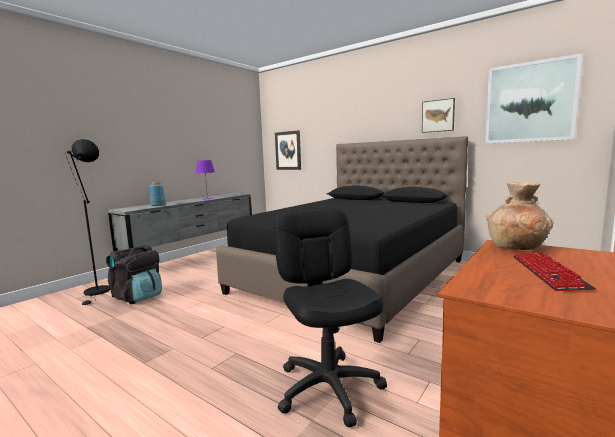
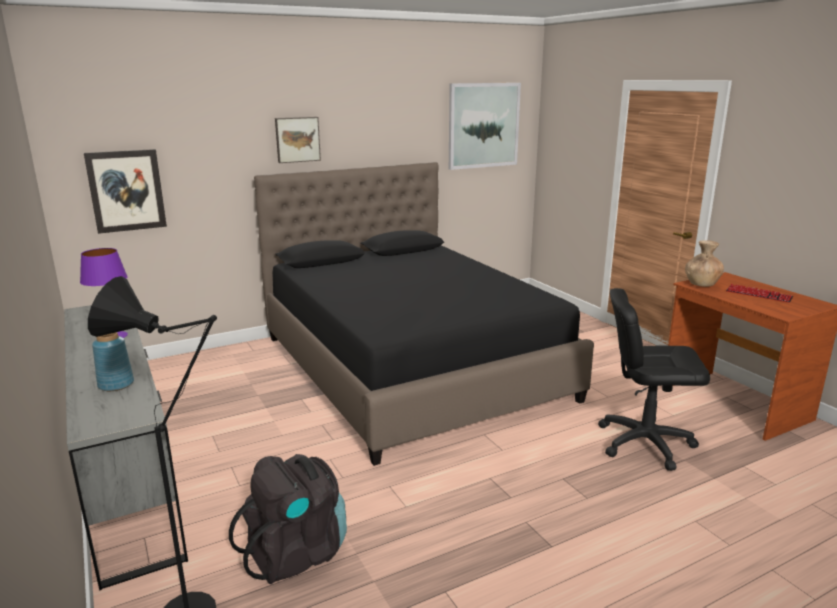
camera: 65 degrees left, 10 degrees up
(438, 116) = (399, 134): picture -> picture (297, 139)

